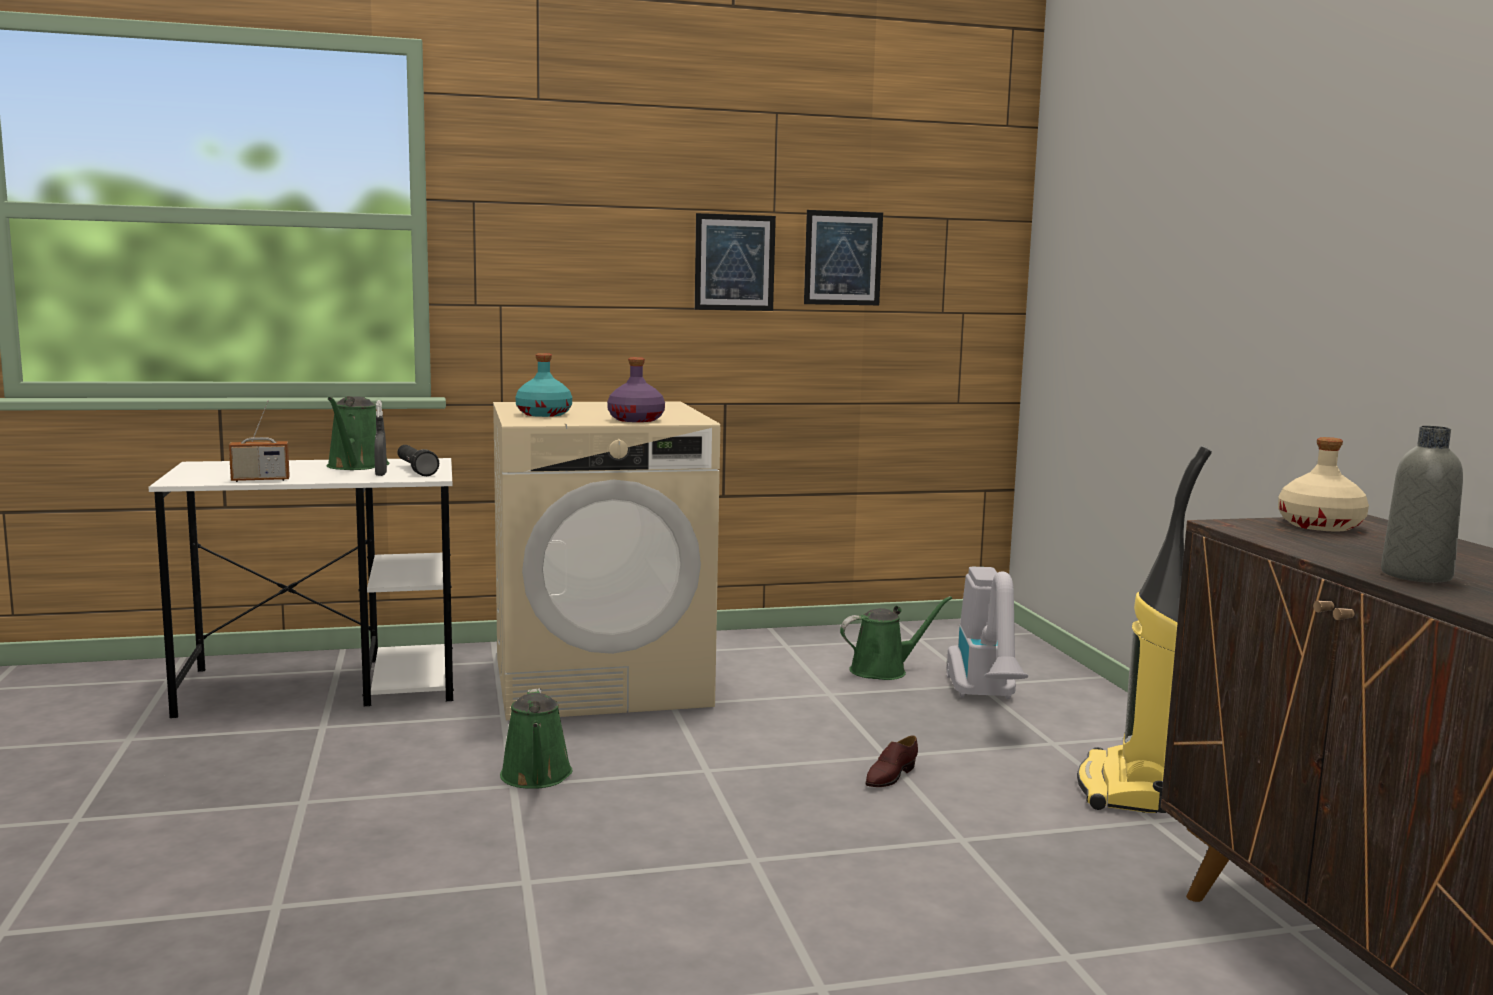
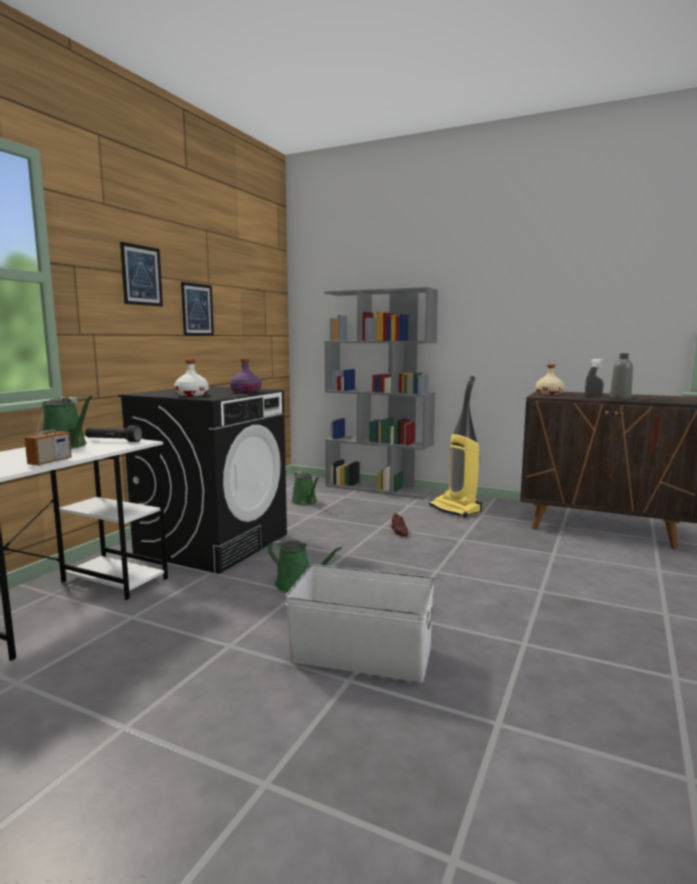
camera: 50 degrees left, 0 degrees up
(361, 891) = (361, 654): none -> white storage box
(381, 474) = (107, 446): grey spray bottle -> grey spray bottle (593, 397)
(544, 414) = (192, 395): turquoise bottle -> white bottle
(601, 681) = (213, 544): beige washing machine -> black washing machine
(843, 258) = (235, 308): picture -> picture (141, 275)
(883, 670) = (305, 502): green watering can -> green watering can turned 135 degrees clockwise
(986, 699) = (359, 500): vacuum cleaner -> none
(1087, 693) = (378, 488): none -> grey bookcase

